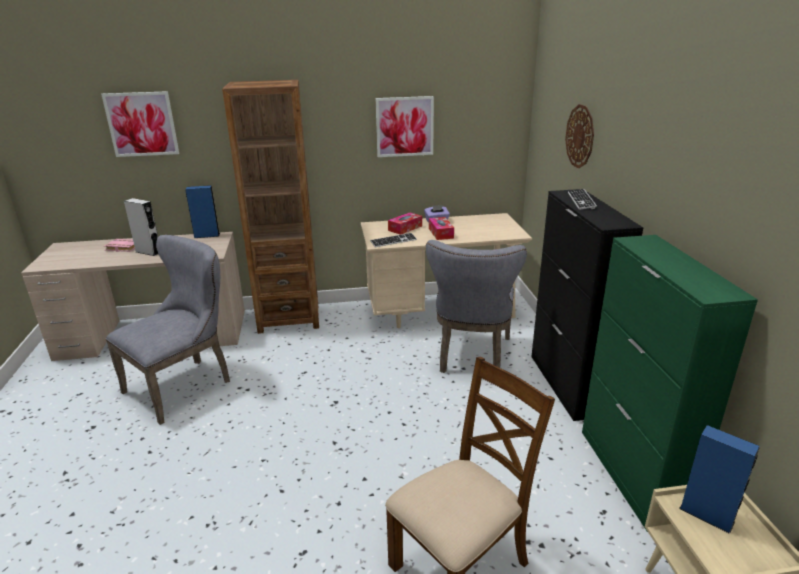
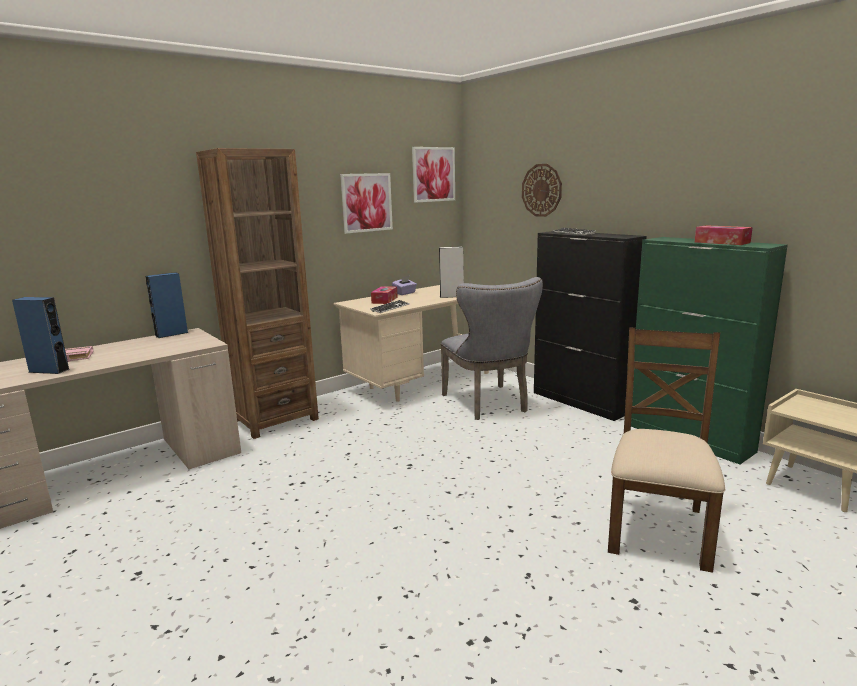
camera: 30 degrees left, 10 degrees down
(142, 124) = (85, 200): picture -> picture (433, 174)
(148, 252) = (116, 355): grey speaker -> grey speaker (451, 296)
(185, 385) = (219, 500): grey chair -> none
(441, 233) = (422, 298): tissue box -> tissue box (722, 242)
(706, 515) = (809, 409): blue speaker -> blue speaker (49, 371)

